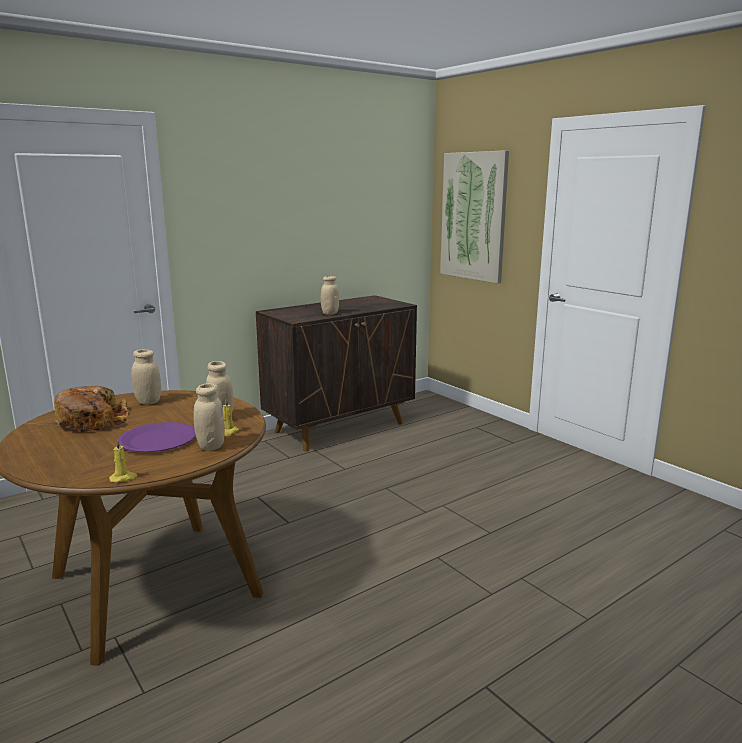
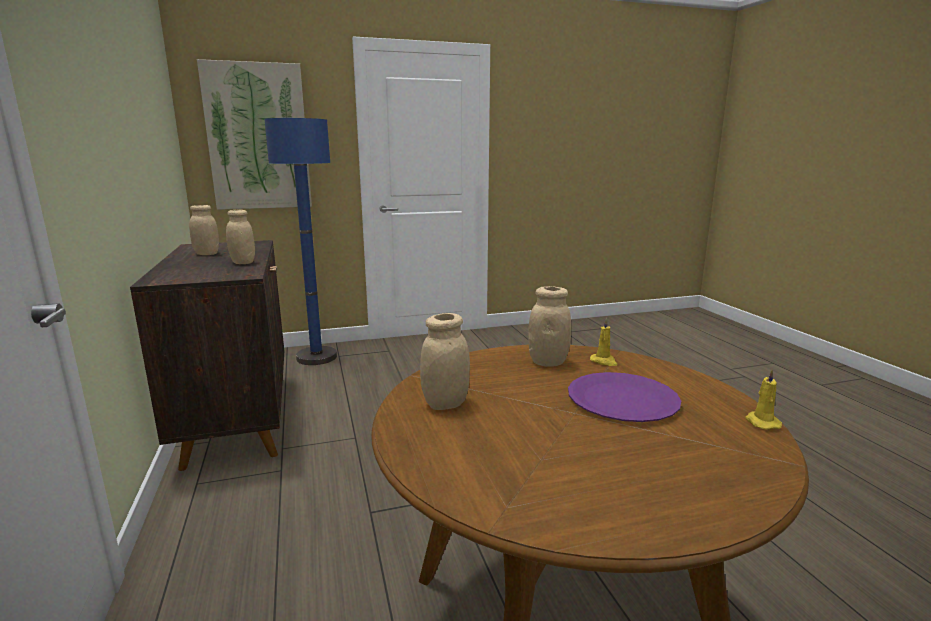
camera: 70 degrees left, 0 degrees up
(93, 420) = (516, 450): bread -> none
(211, 446) = (649, 372): beige jar -> beige jar (207, 254)
(462, 420) = (316, 357): none -> blue floor lamp

